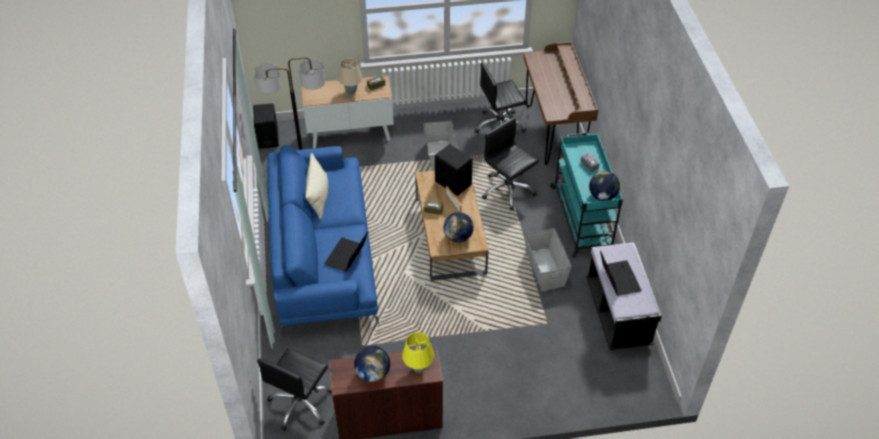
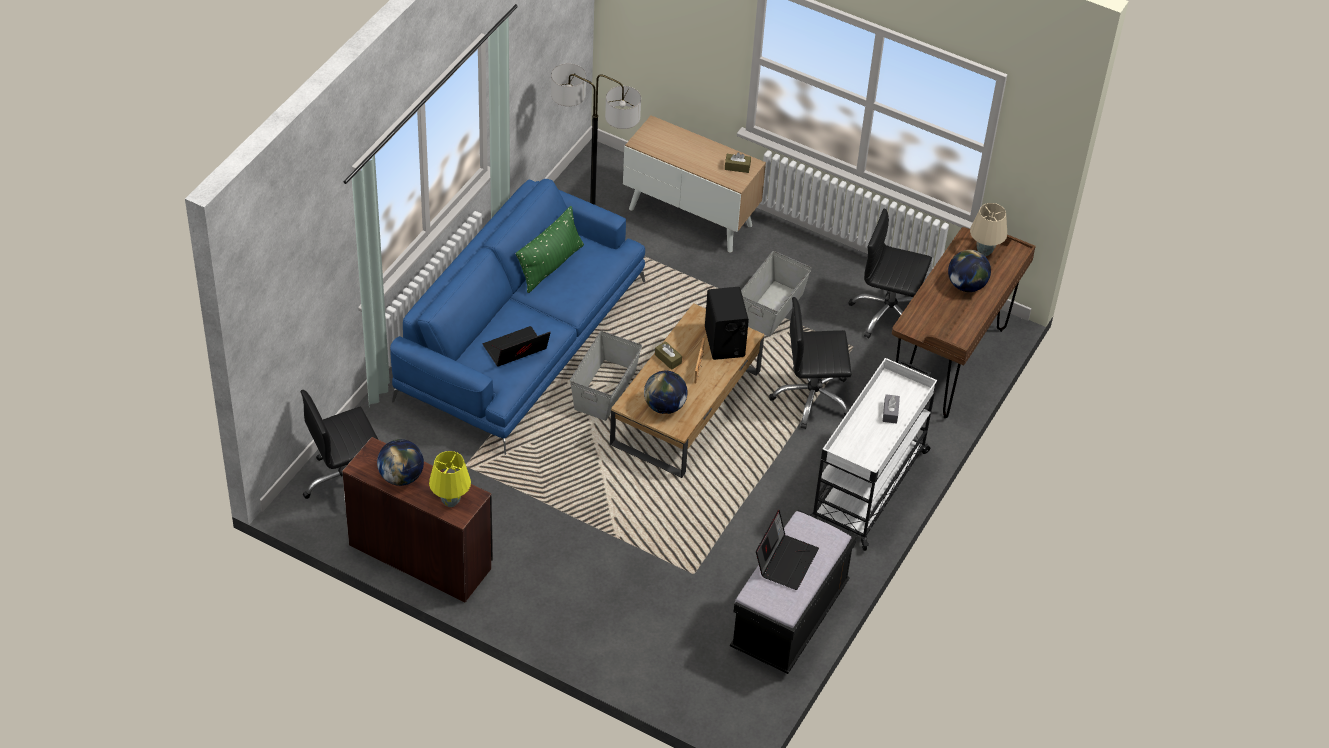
camera: 35 degrees right, 0 degrees up
(268, 138) = (587, 167): black speaker -> none
(318, 197) = (550, 265): beige pillow -> green pillow
(351, 92) = (699, 159): beige table lamp -> beige table lamp (984, 252)
(507, 190) = (812, 398): black office chair -> black office chair turned 90 degrees counterclockwise
(545, 268) = (758, 515): grey storage box -> grey storage box (605, 390)
(581, 218) = (869, 486): turquoise cart -> white cart
(602, 196) = (863, 457): globe -> globe (966, 285)

